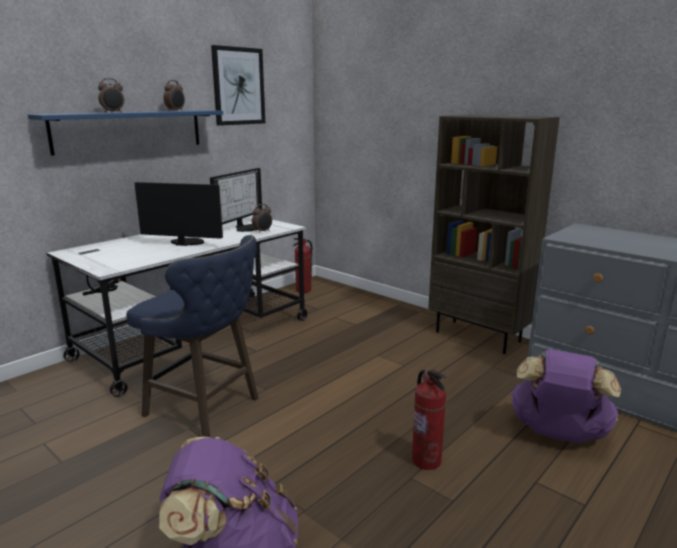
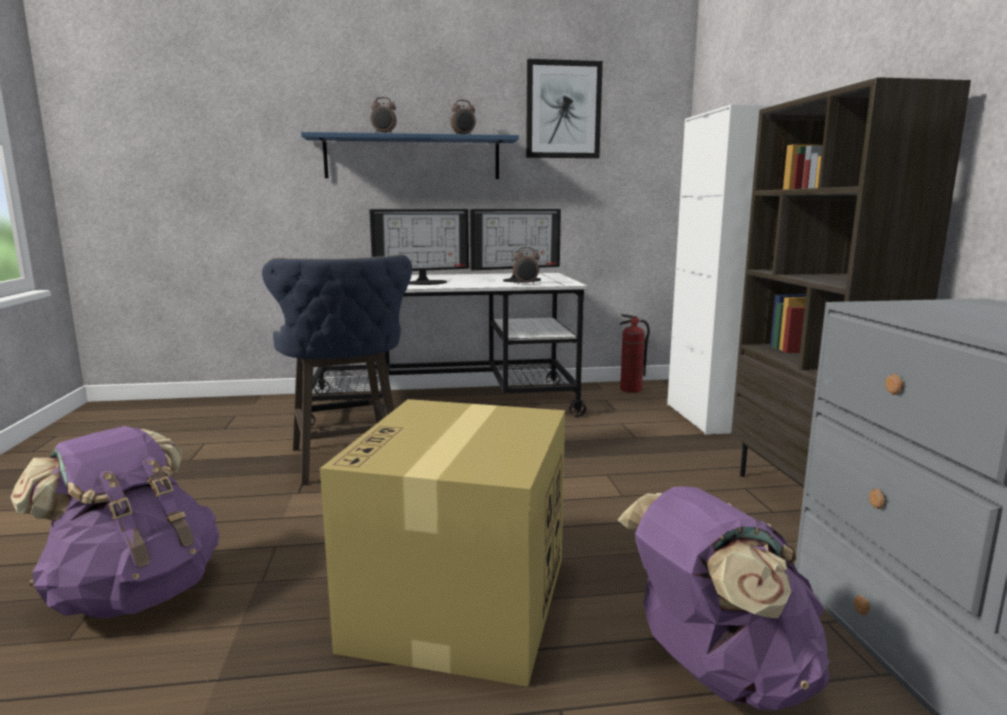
camera: 40 degrees right, 5 degrees down
(185, 243) = (426, 282): monitor -> monitor turned 105 degrees clockwise
(371, 299) = (704, 417): none -> white cabinet
(427, 461) = (460, 603): fire extinguisher -> cardboard box

